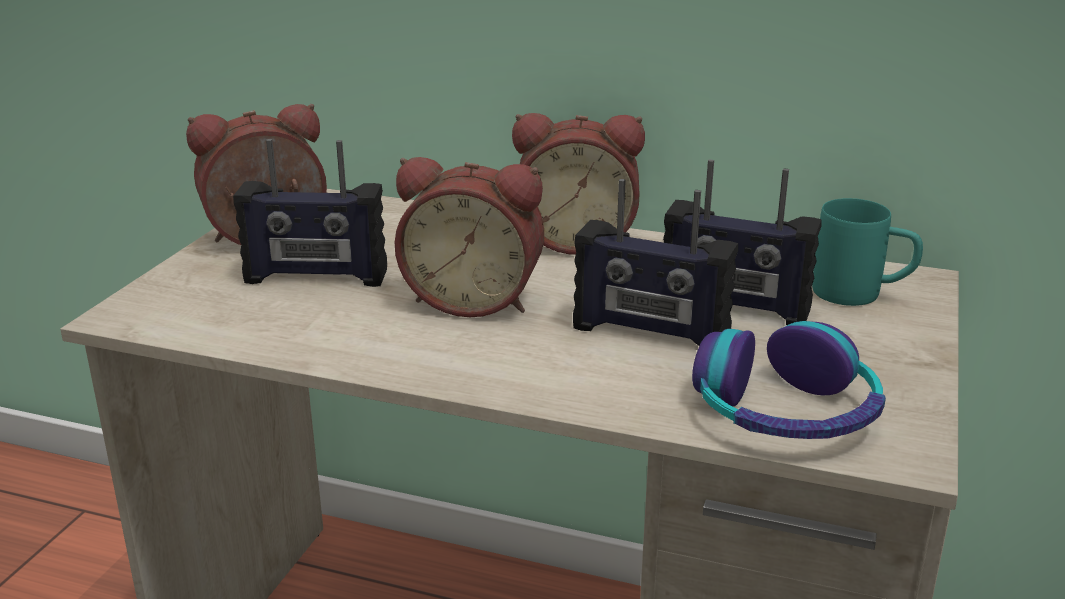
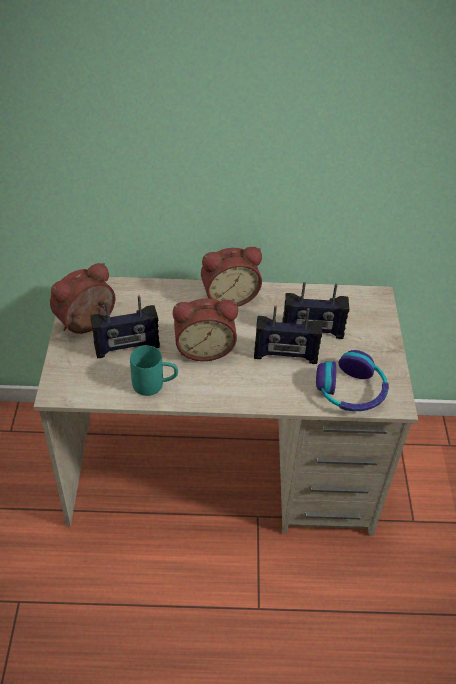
camera: 20 degrees left, 20 degrees up
(861, 295) = (359, 311): turquoise mug -> turquoise mug (155, 385)

